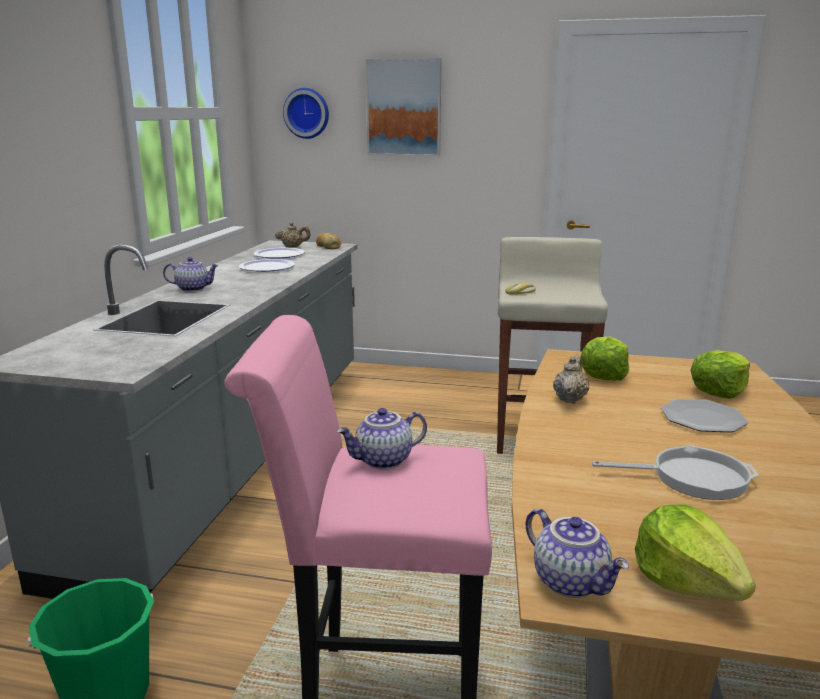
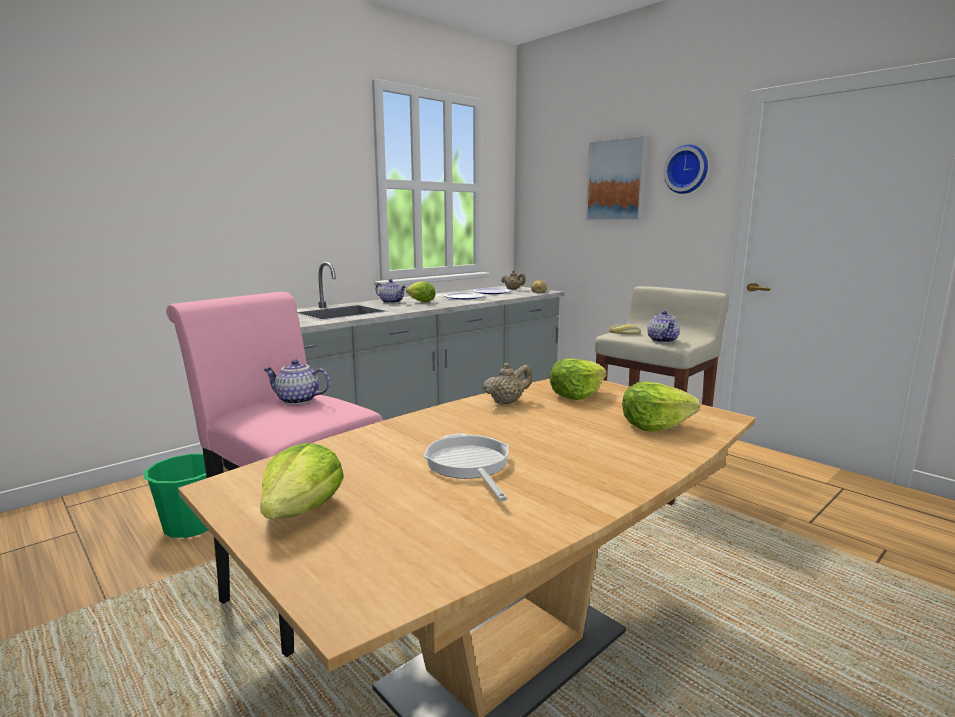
camera: 35 degrees right, 5 degrees down
(229, 283) = (419, 302): none -> lettuce
(307, 113) = (549, 188): wall clock -> wall clock (687, 169)
(572, 582) = (243, 484): teapot -> teapot (663, 341)
(692, 478) = (469, 465): frying pan -> frying pan turned 150 degrees counterclockwise
(702, 418) = (585, 437): plate -> none

